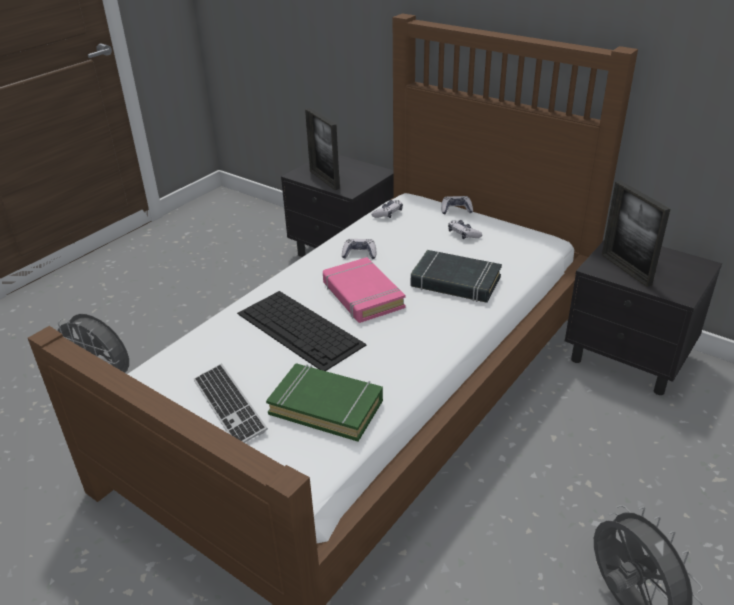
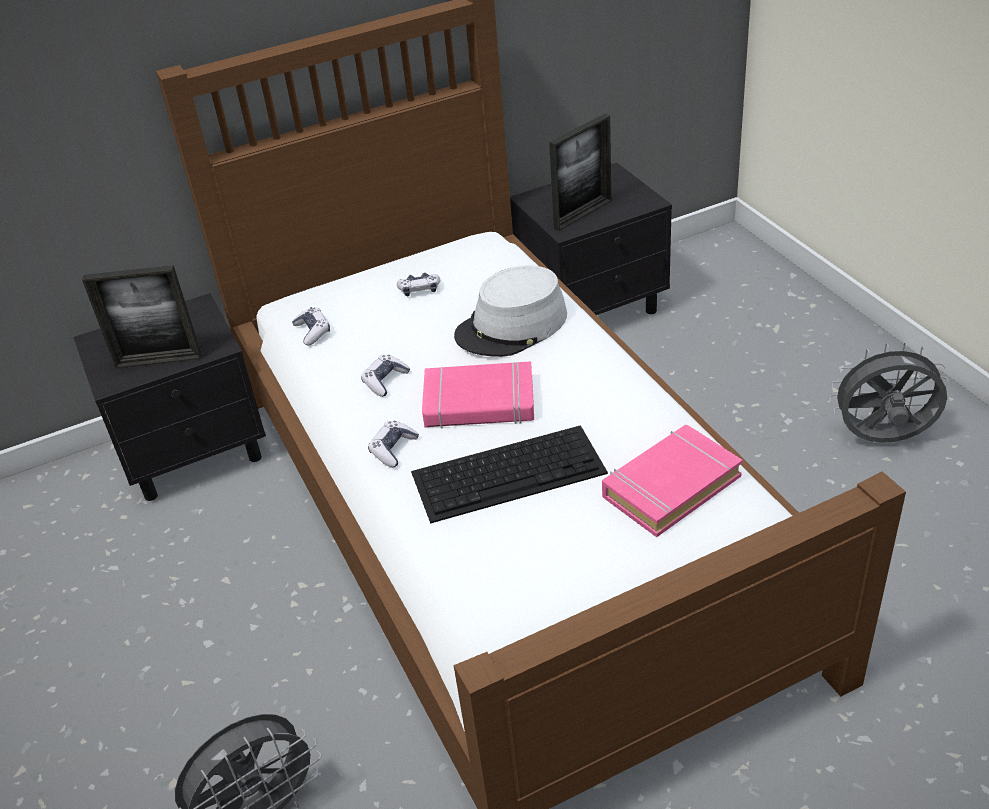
camera: 60 degrees left, 5 degrees up
(229, 406) = (620, 569): keyboard -> none
(326, 406) = (670, 486): green book -> pink book
(455, 282) = (512, 326): black book -> grey hat
(456, 210) = (359, 278): game controller -> game controller (393, 449)
(626, 269) = (583, 214): picture frame -> picture frame turned 45 degrees counterclockwise

